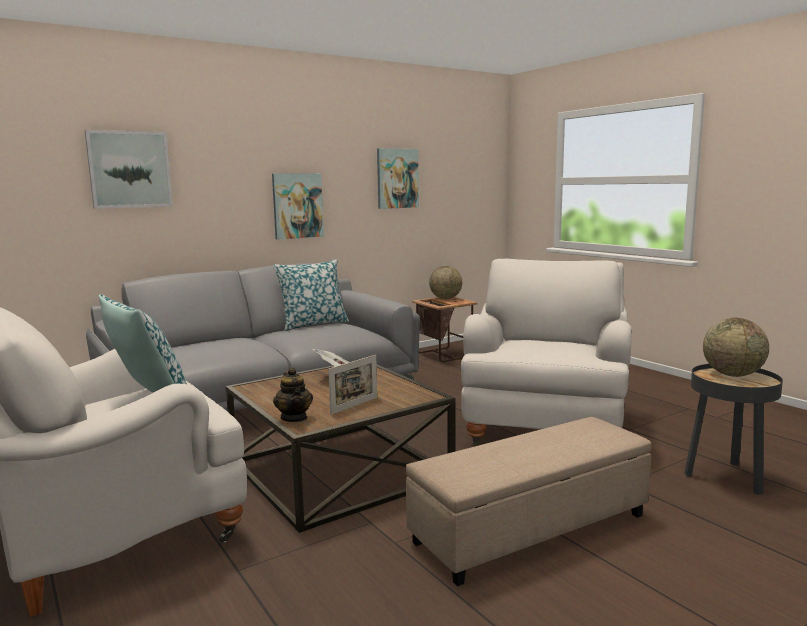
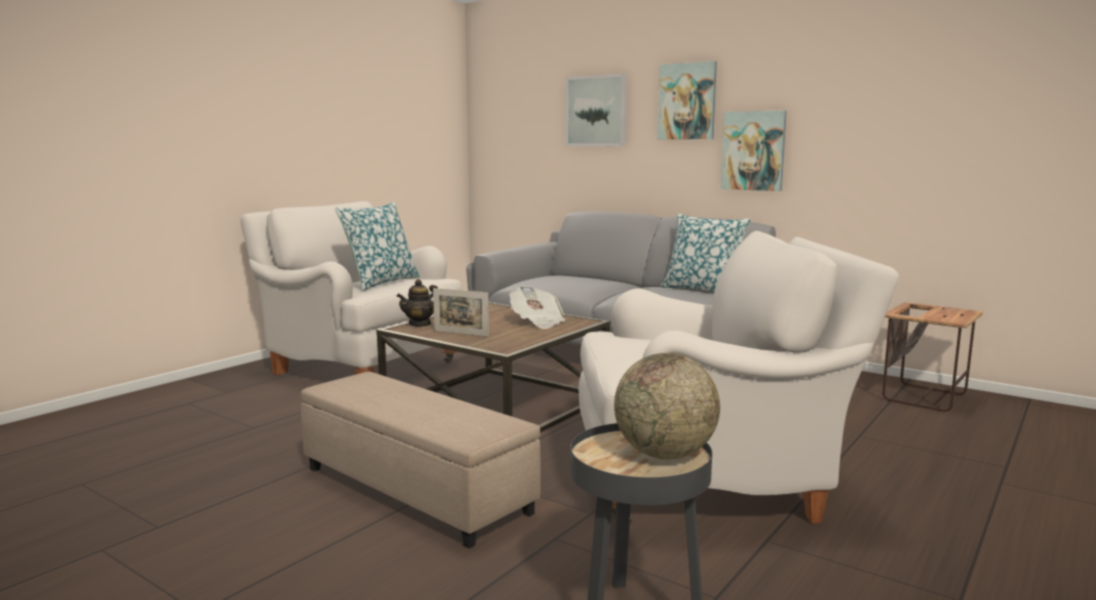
camera: 70 degrees right, 0 degrees up
(397, 178) = (915, 115): picture -> picture (687, 101)
(445, 298) = (951, 311): globe -> none

